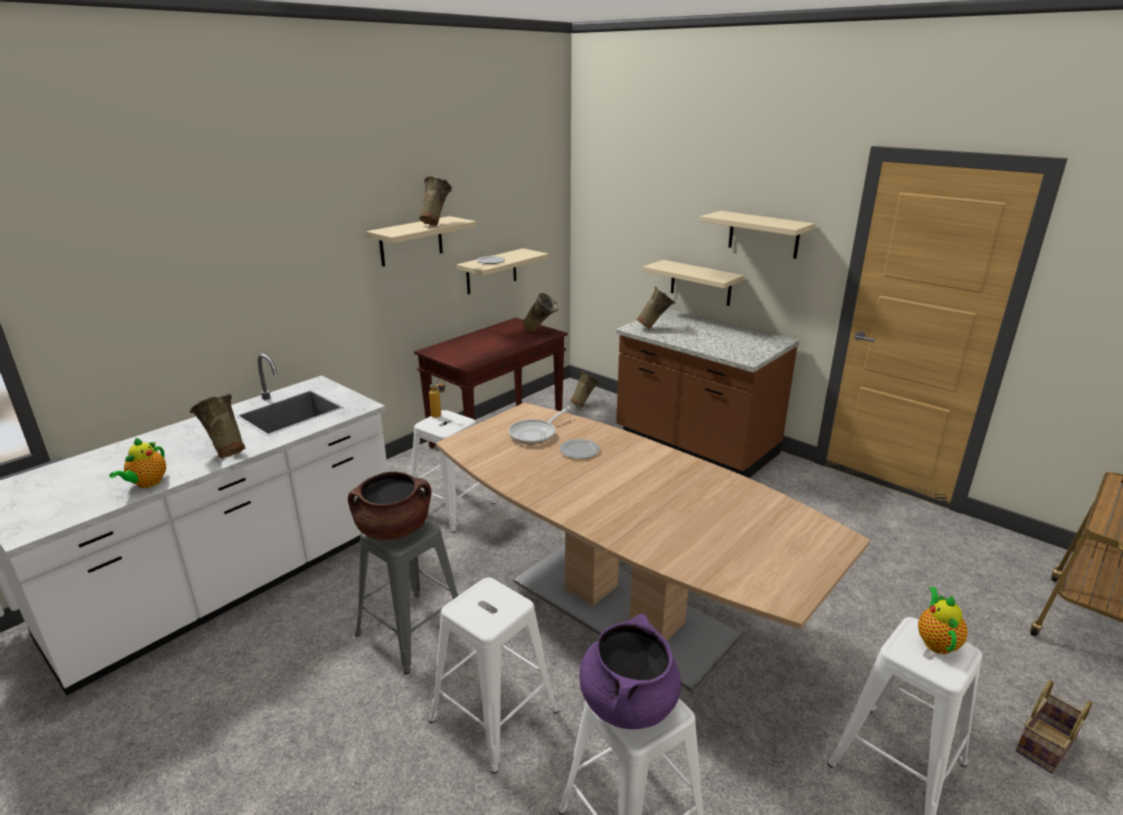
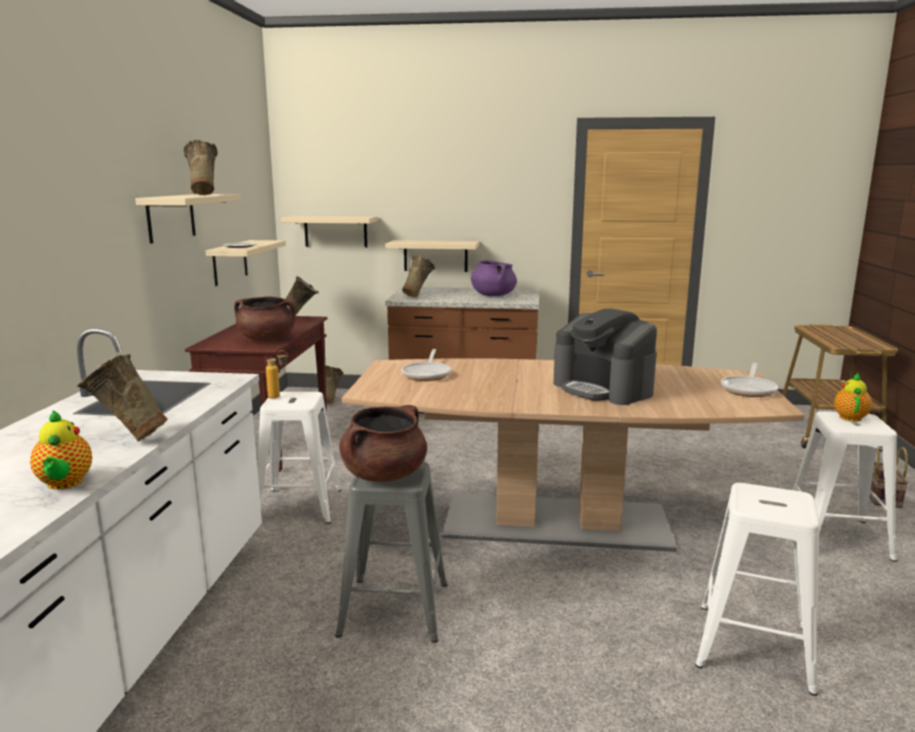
camera: 35 degrees left, 10 degrees down
(480, 354) = (267, 339): none -> brown cooking pot
(492, 715) = (557, 633): white stool -> none
(579, 451) = (485, 375): plate -> none
(628, 702) = (763, 502): purple cooking pot -> purple cooking pot (493, 295)
(653, 506) = (603, 389): none -> coffee machine
(763, 234) = (493, 201): beige shelf -> beige shelf (335, 231)
(805, 562) = (749, 389): none -> frying pan
(936, 641) = (850, 417): teapot -> teapot turned 45 degrees clockwise

